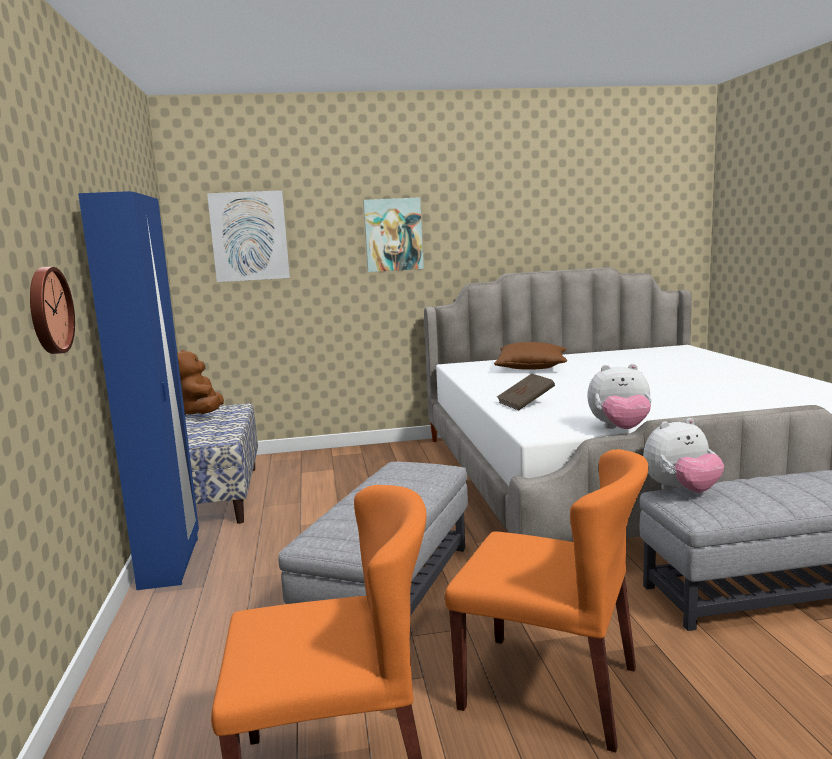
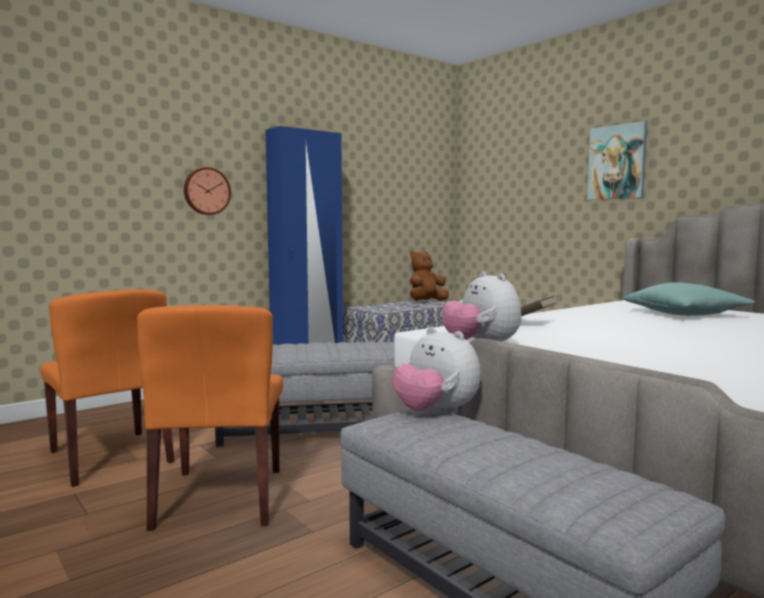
camera: 60 degrees right, 5 degrees down
(249, 236) = (504, 168): picture -> none
(531, 367) = (685, 314): brown pillow -> turquoise pillow

